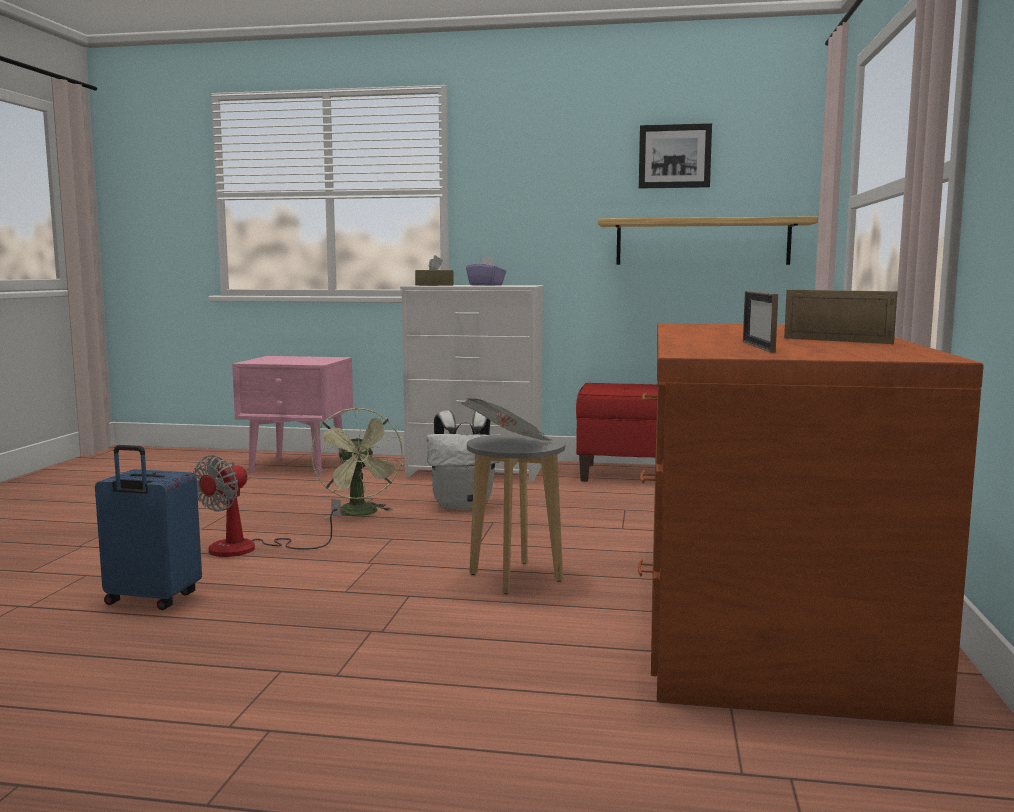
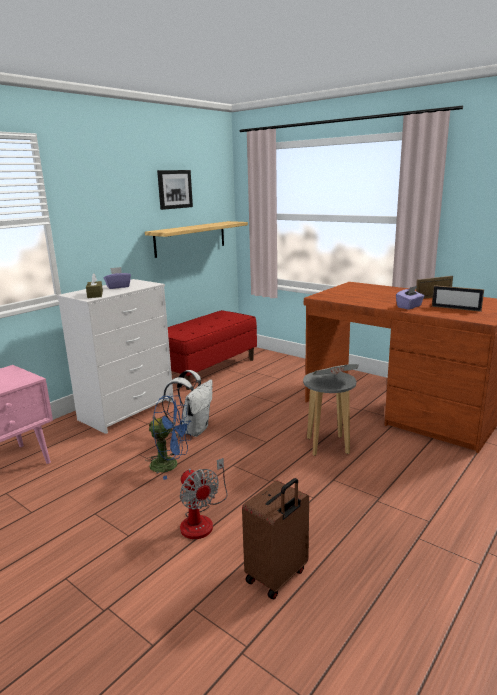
camera: 60 degrees left, 10 degrees up
(151, 600) = (277, 576): blue suitcase -> brown suitcase
(360, 514) = (170, 465): green fan -> blue fan
(708, 338) = (409, 307): none -> purple tissue box

